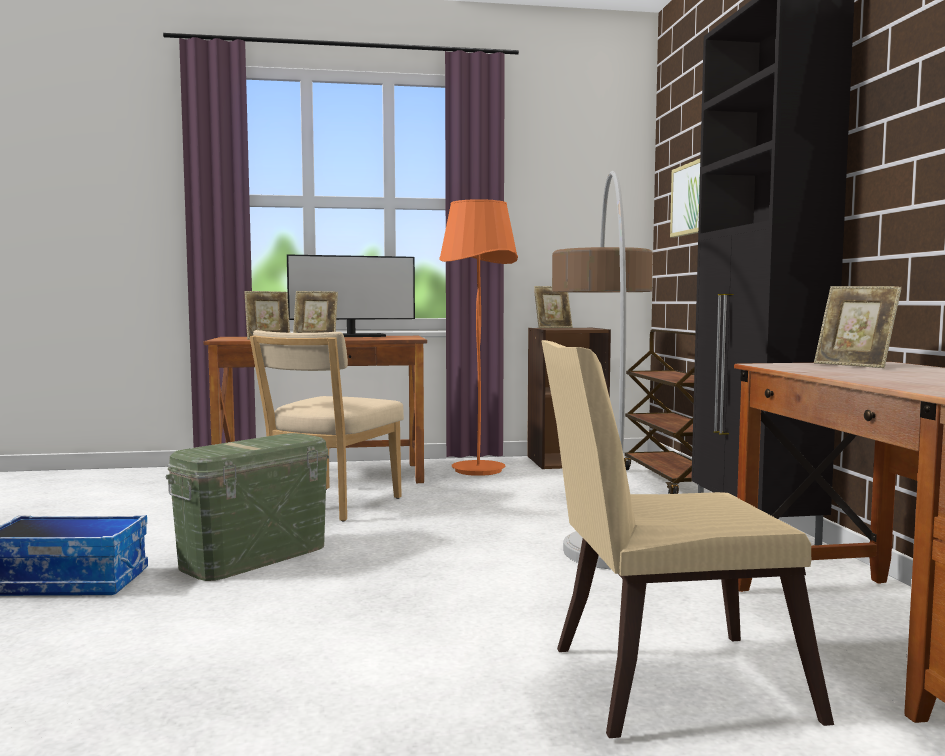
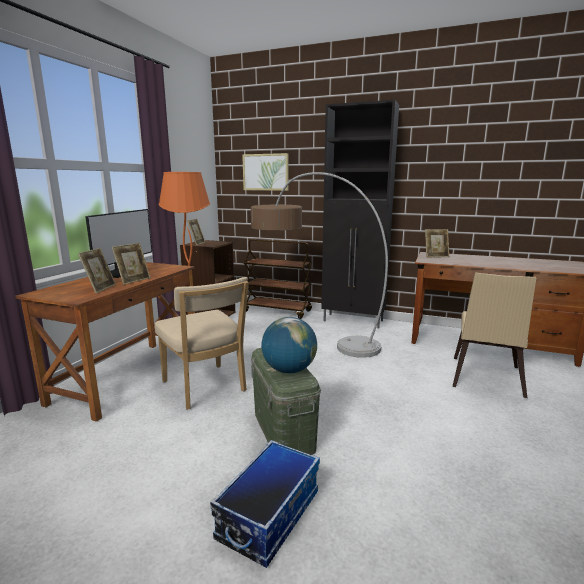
camera: 60 degrees left, 10 degrees up
(232, 447) = (289, 370): none -> globe

